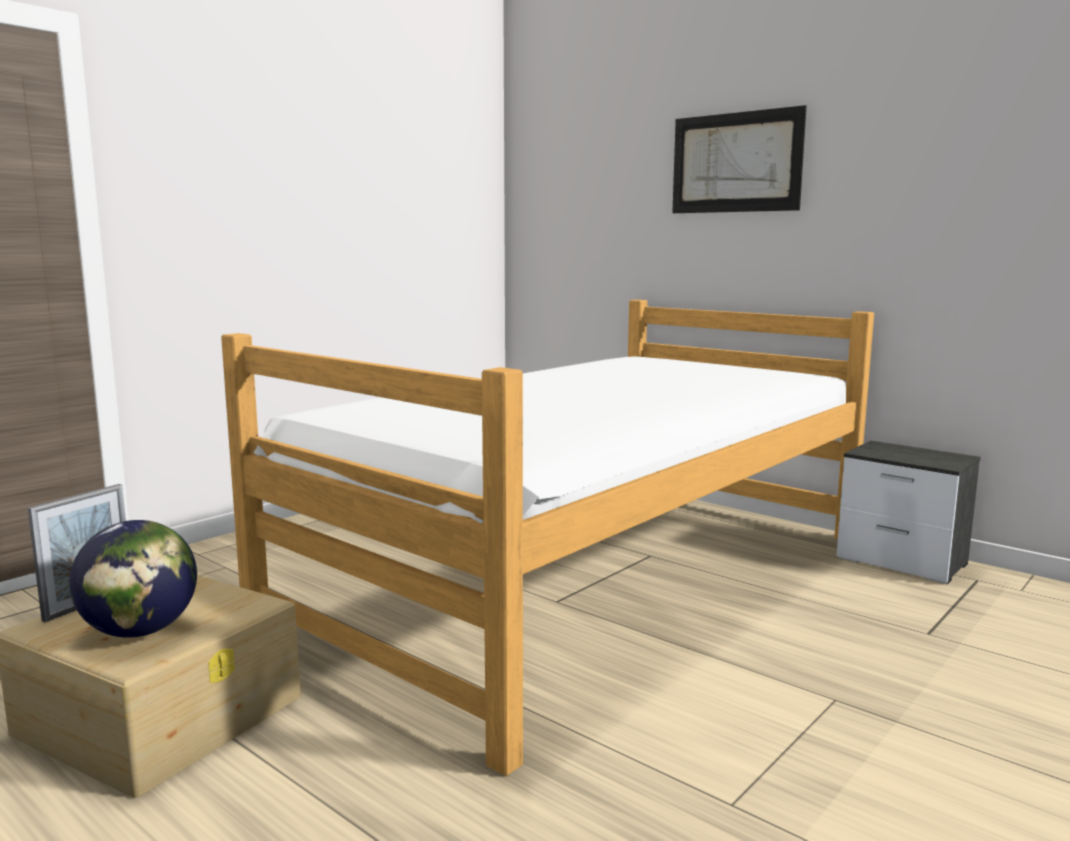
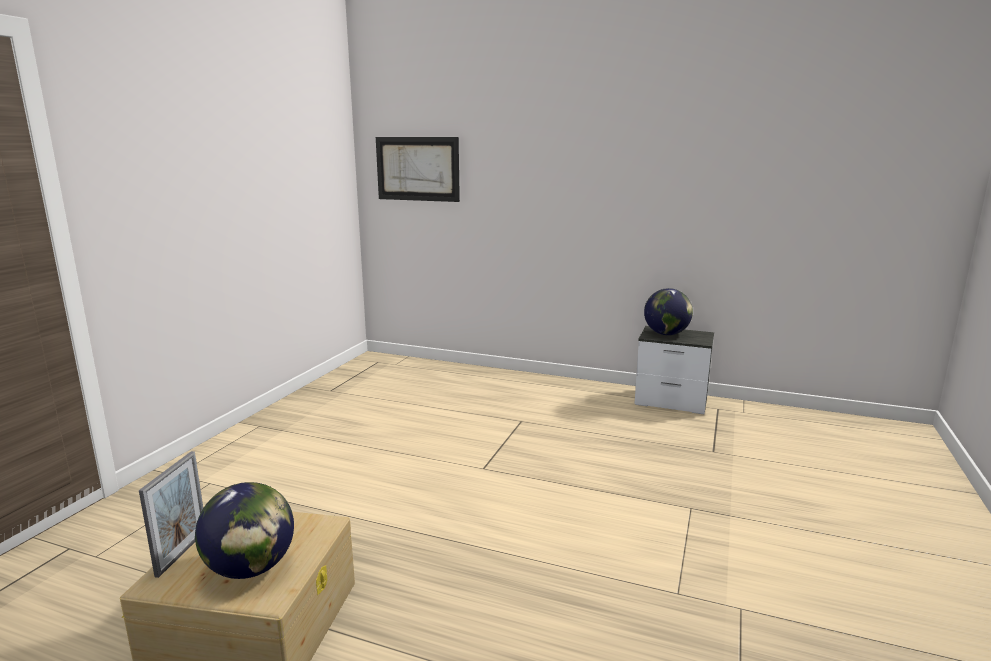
camera: 20 degrees left, 5 degrees up
(594, 579) = (496, 446): bed -> none
(735, 162) = (545, 137): picture -> picture (417, 169)
(894, 452) = (666, 334): none -> globe

